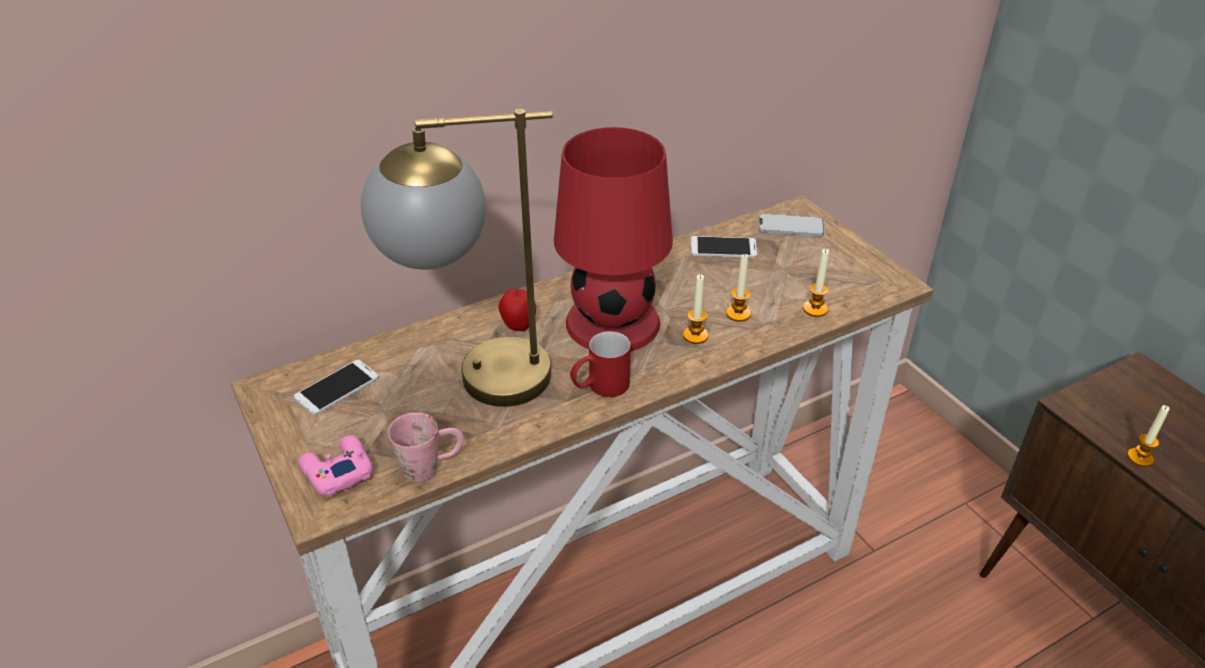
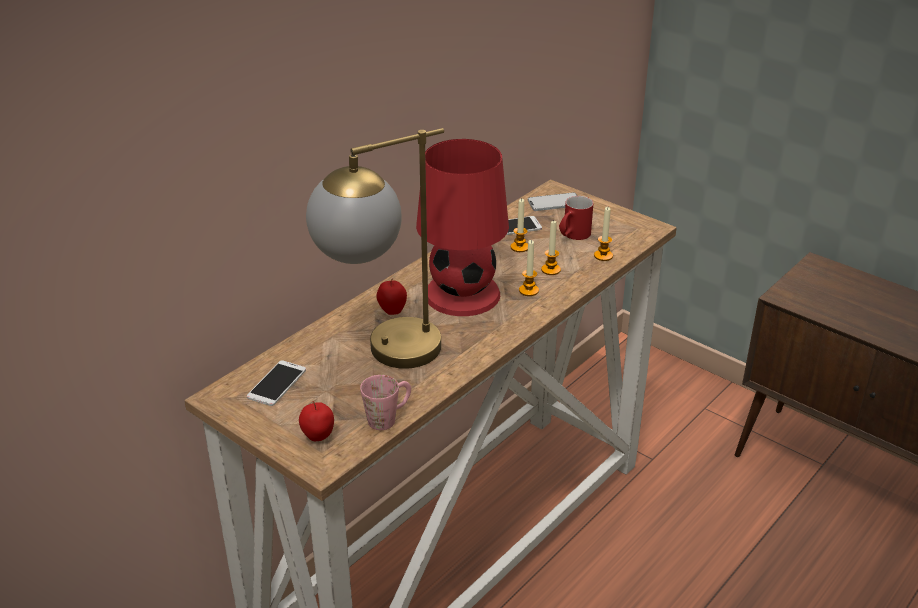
camera: 20 degrees left, 5 degrees down
(337, 471) = (318, 437): pink game controller -> apple
(599, 387) = (480, 339): red mug -> red mug (572, 236)
(1140, 457) = (838, 320): candle -> candle (519, 247)

